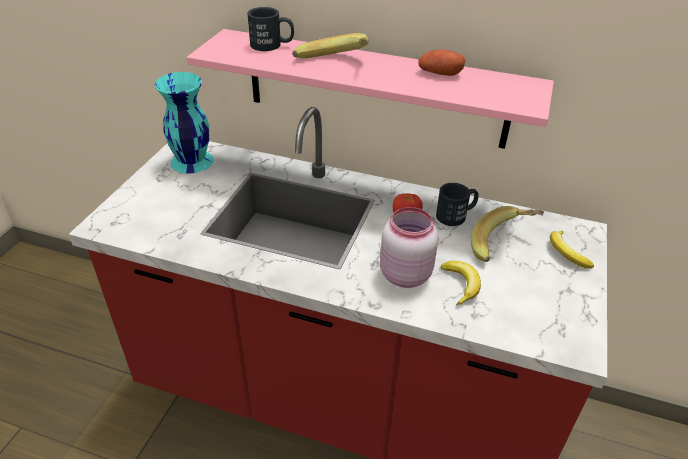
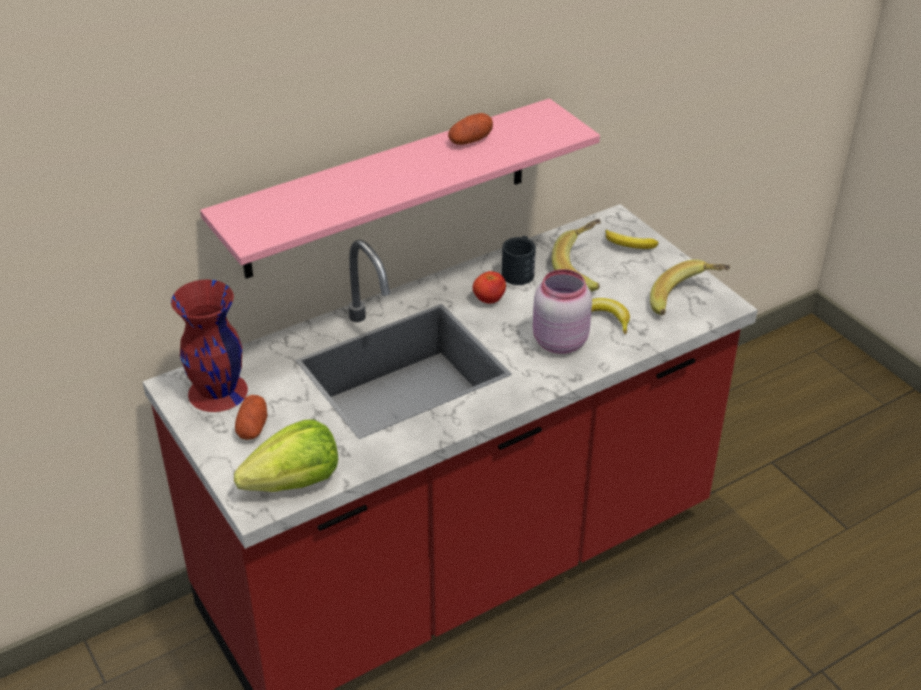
camera: 50 degrees left, 0 degrees up
(133, 229) = (295, 482): none -> lettuce
(171, 188) = (253, 427): none -> potato
(191, 161) = (217, 392): turquoise vase -> red vase
(272, 45) = (289, 197): black mug -> none
(333, 65) = (380, 183): banana -> banana (686, 301)

